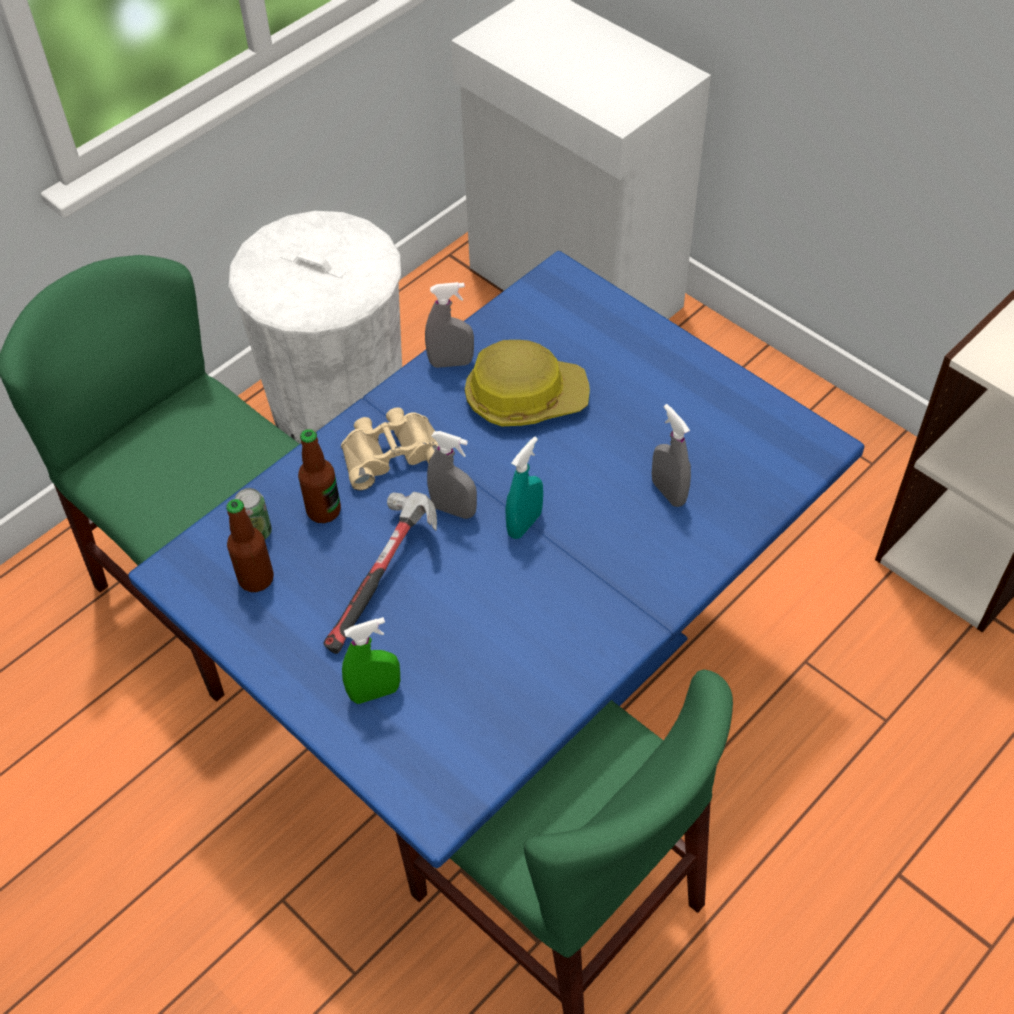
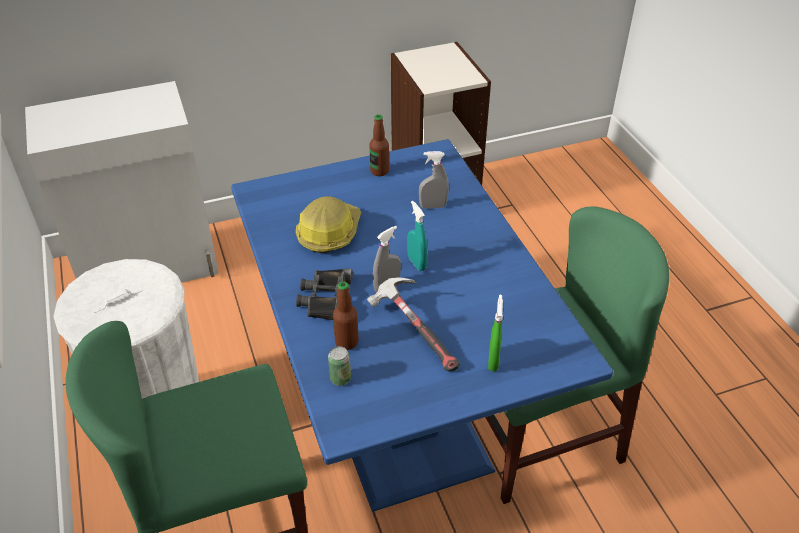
camera: 65 degrees left, 10 degrees down
(256, 578) = (377, 390): bottle -> bottle (379, 171)
(391, 452) = (325, 298): beige binoculars -> black binoculars
(451, 363) = (278, 252): grey spray bottle -> none

